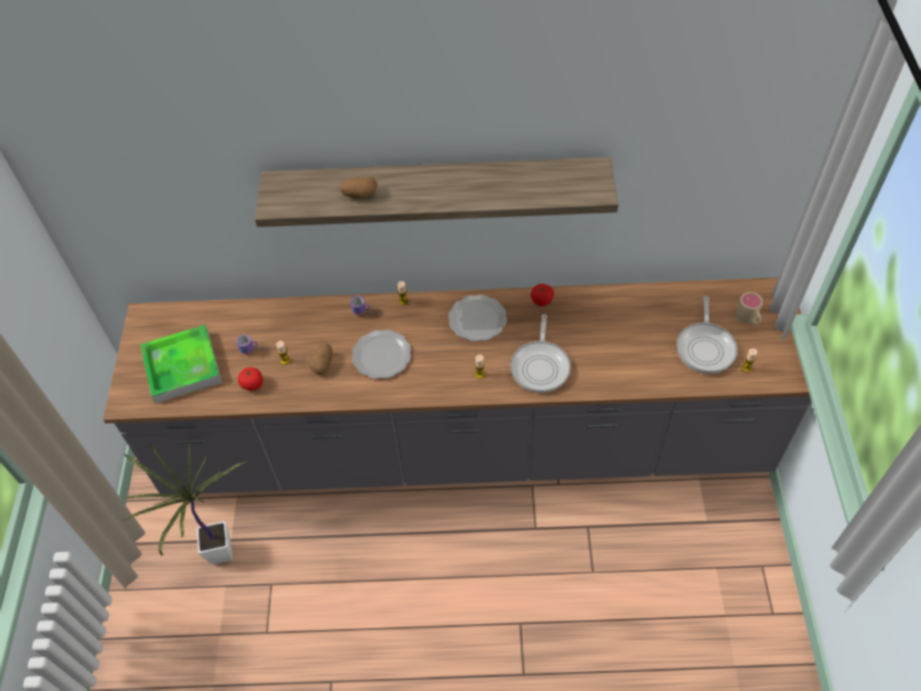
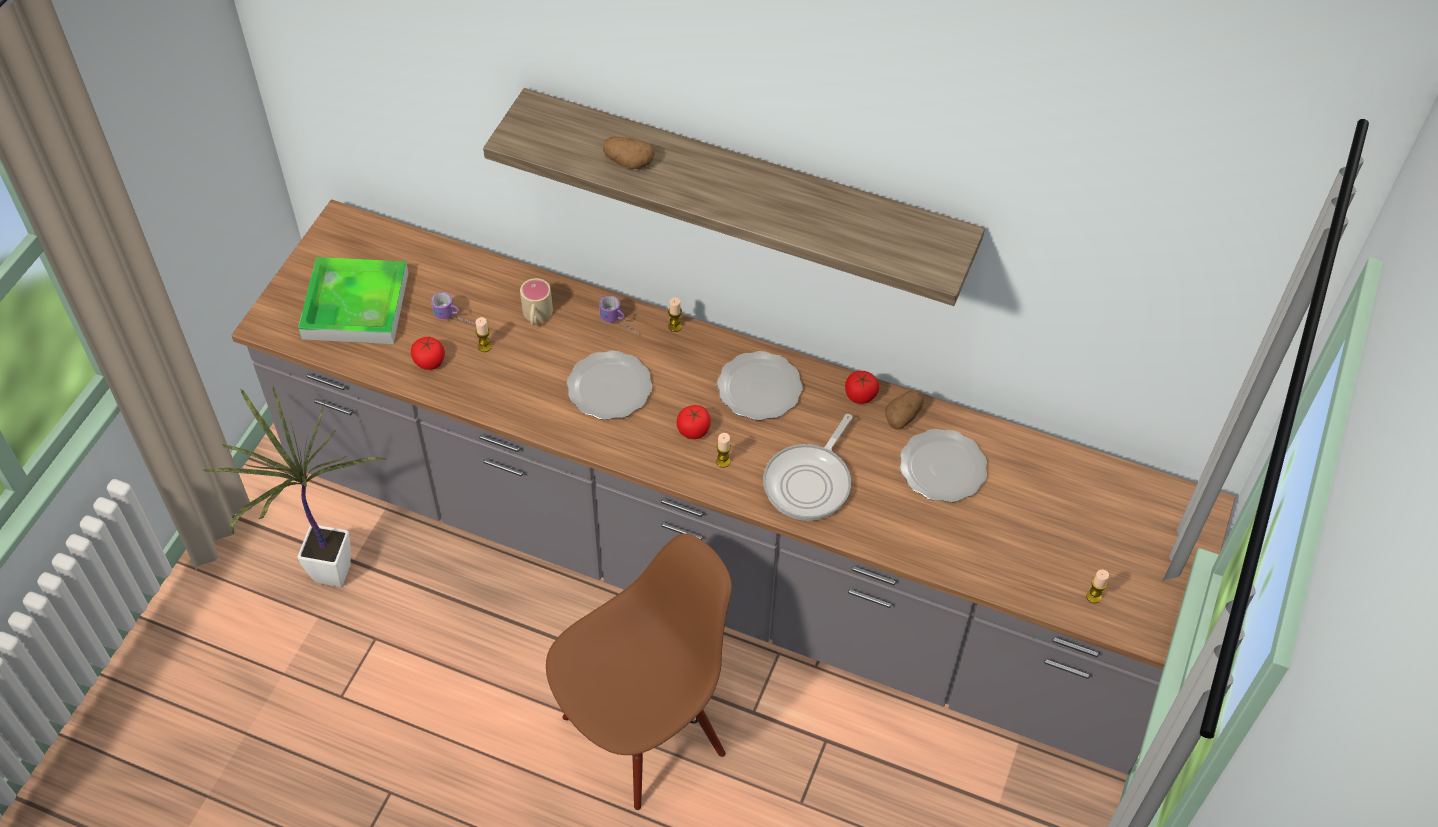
camera: 20 degrees right, 0 degrees up
(323, 364) = (529, 369): potato -> potato (903, 416)
(450, 362) = (693, 430): none -> tomato
(474, 570) = (643, 732): none -> brown chair
(615, 325) = (943, 467): none -> plate
(705, 347) = (1052, 546): frying pan -> none
(749, 318) = (1138, 531): beige mug -> beige mug (536, 316)

